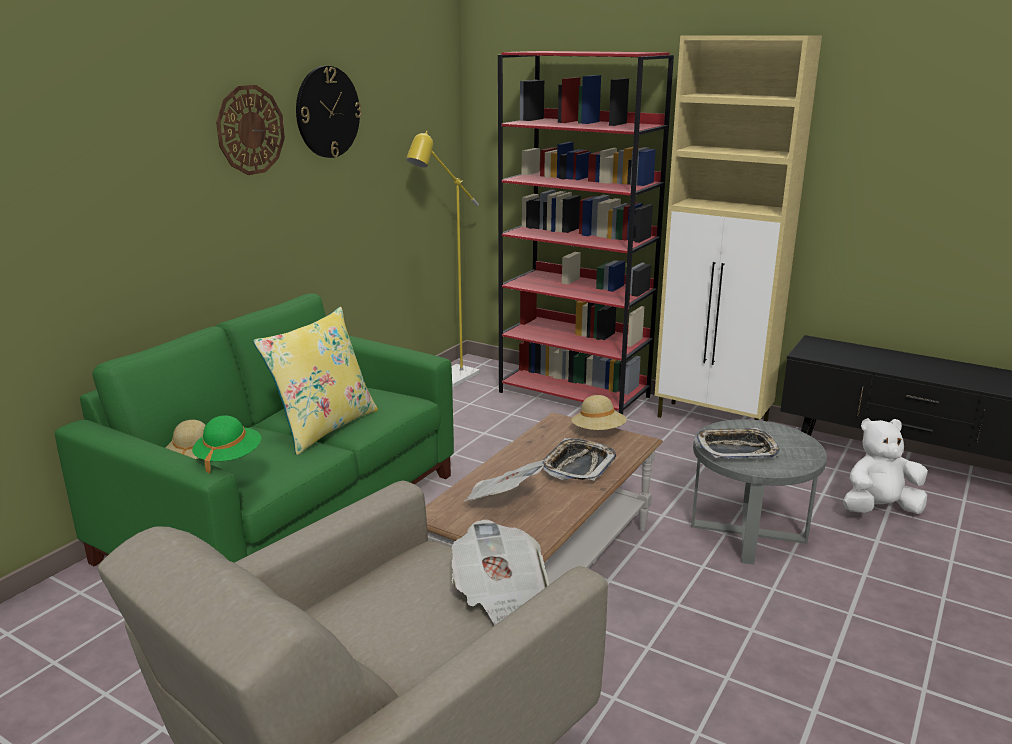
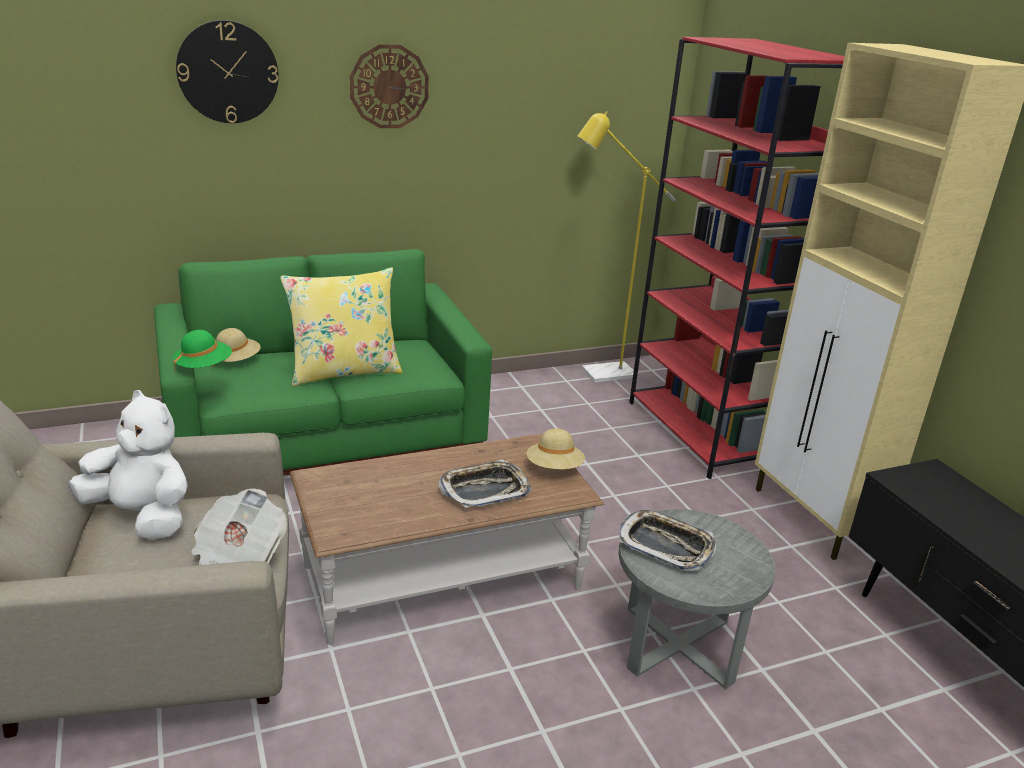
camera: 35 degrees right, 5 degrees up
(327, 112) = (489, 78): wall clock -> wall clock (228, 72)
(503, 500) = (377, 490): newspaper -> none
(879, 509) = (871, 702): white plush toy -> white plush toy (142, 516)

